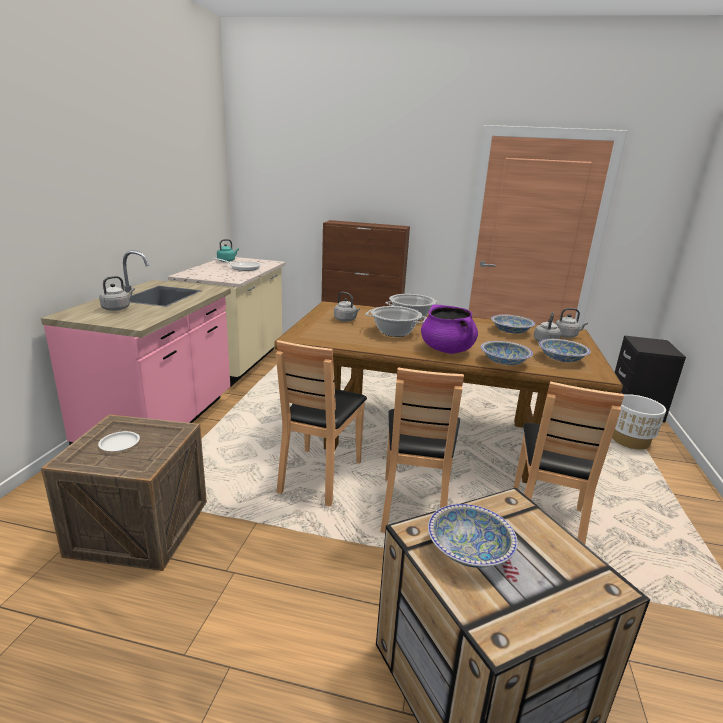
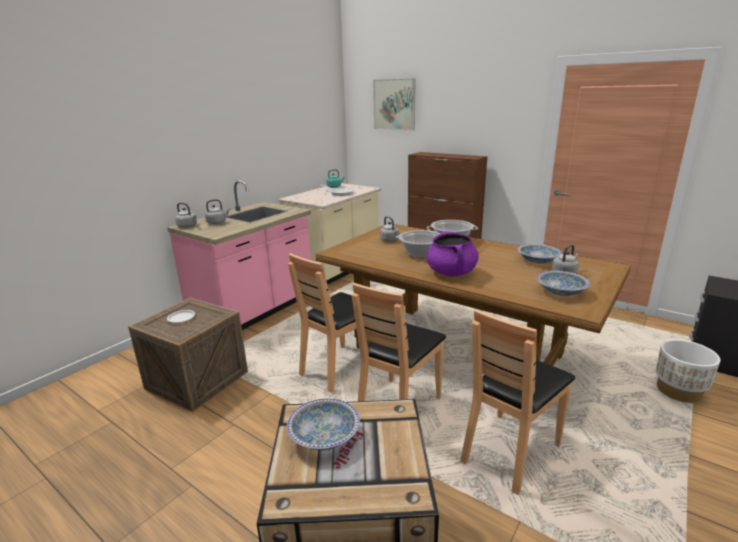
camera: 25 degrees right, 0 degrees up
(296, 164) = (394, 104): none -> picture
(504, 362) = (495, 289): bowl -> none
(566, 336) = (596, 270): grey kettle -> grey kettle (188, 226)

